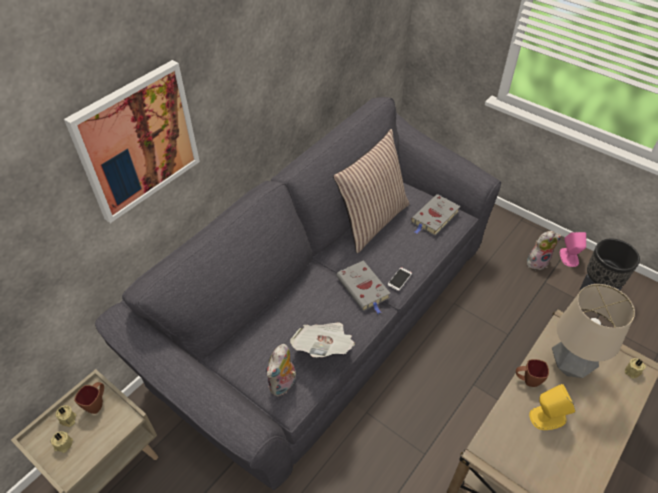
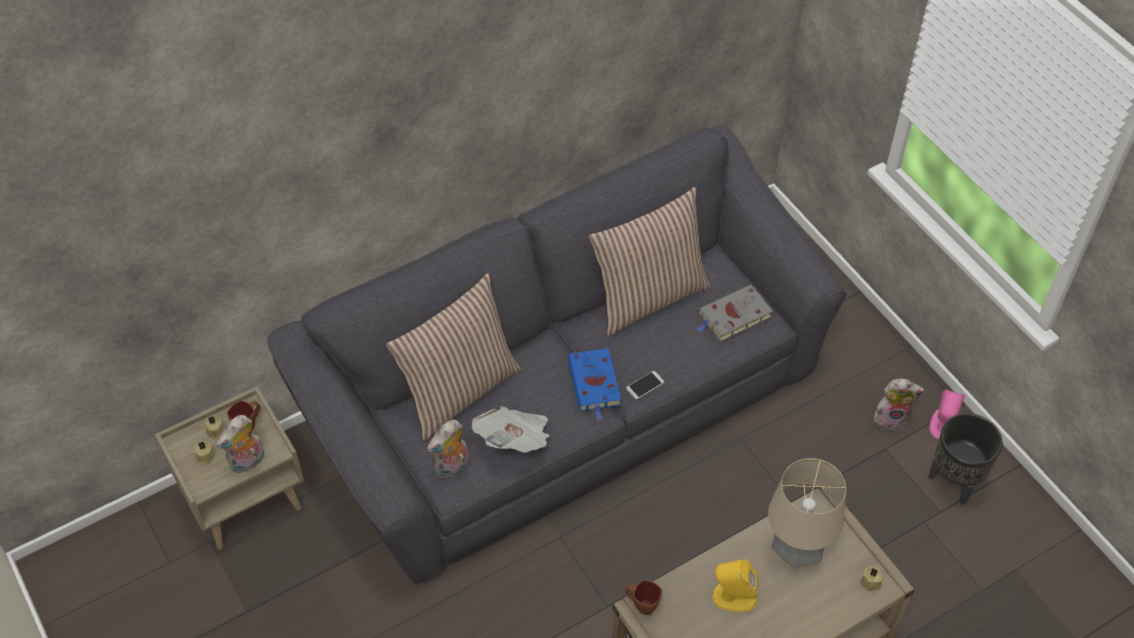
camera: 20 degrees right, 5 degrees up
(105, 437) = (247, 462): none -> plush toy
(137, 141) = (354, 160): picture -> none
(265, 323) = (459, 391): none -> pillow
(364, 289) = (595, 384): grey book -> blue book
(527, 380) = (734, 551): brown mug -> brown mug (641, 605)

